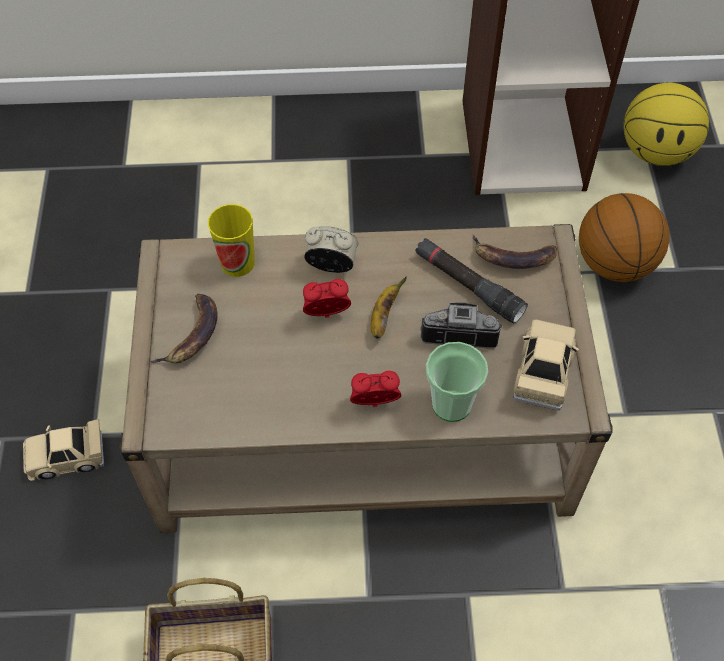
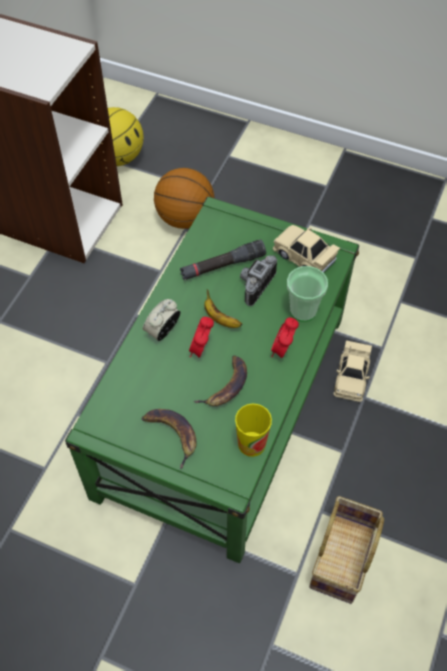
camera: 65 degrees left, 0 degrees up
(67, 457) = (144, 610): beige toy car -> beige toy car (351, 377)
(237, 263) = (126, 385): cup -> cup (251, 444)
(362, 426) = (223, 405): beige coffee table -> green coffee table
(512, 257) = (215, 234): banana -> banana (226, 386)

